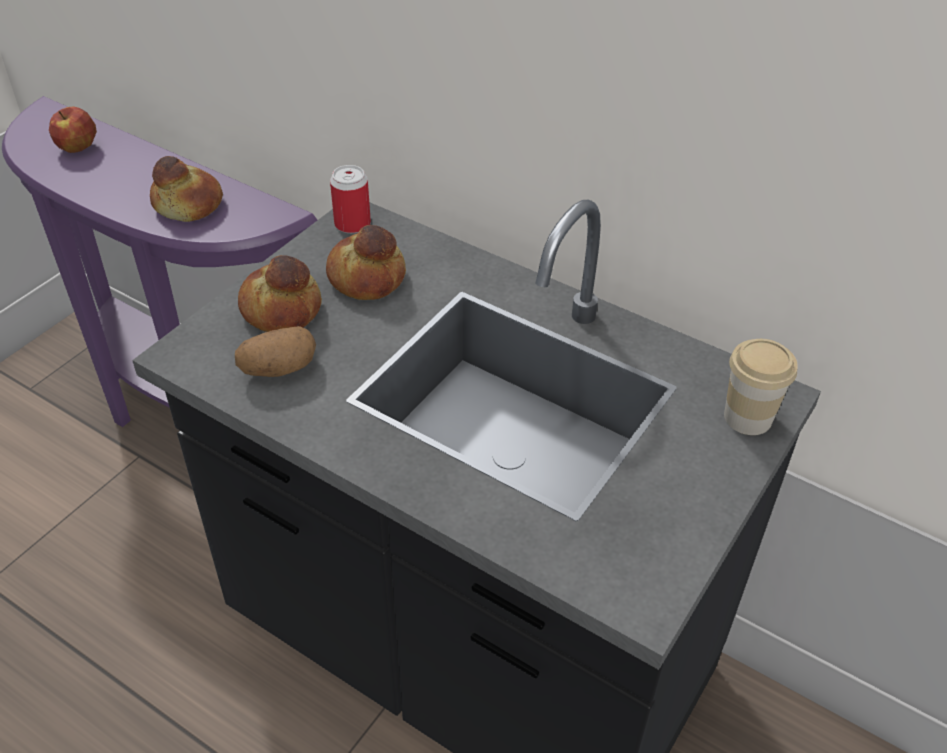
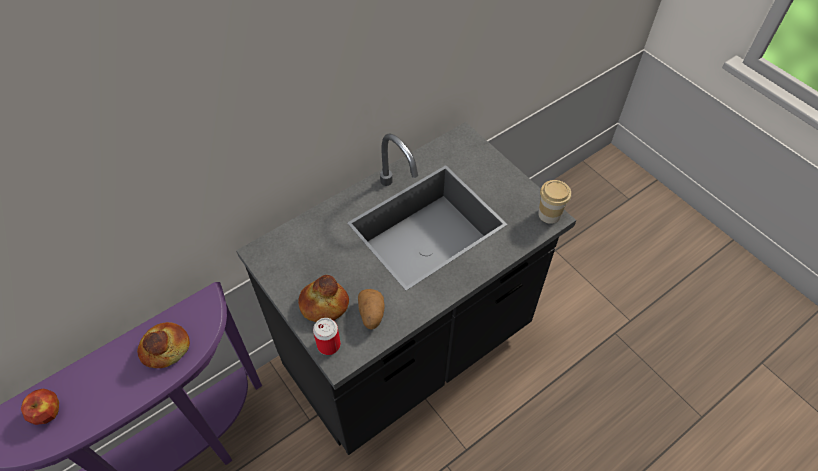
camera: 70 degrees left, 10 degrees up
(352, 224) = (265, 256): can -> can (328, 345)
(365, 277) = (315, 260): bread -> none
(747, 417) = (471, 149): cup -> cup (549, 214)

